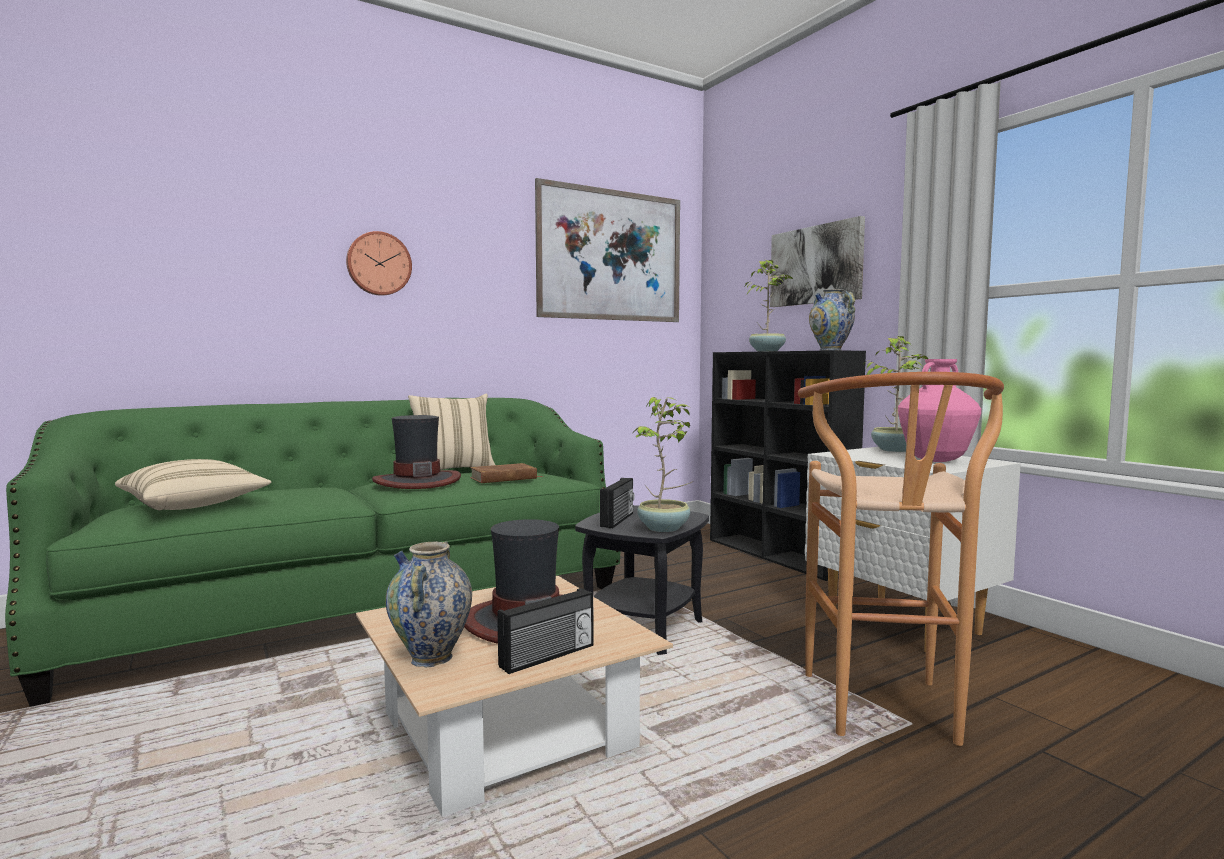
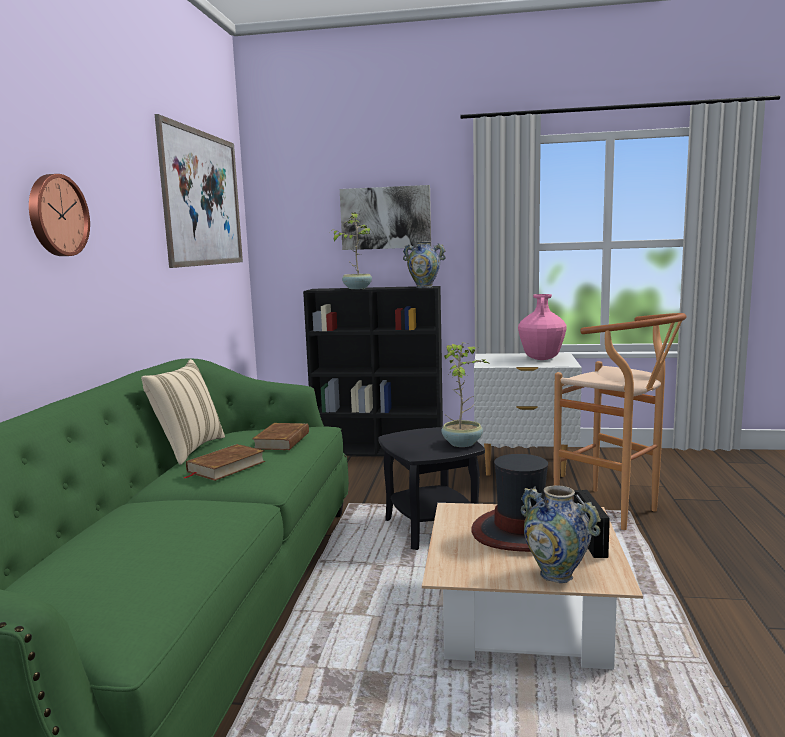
camera: 50 degrees left, 5 degrees up
(195, 505) = (125, 571): beige pillow -> none
(417, 481) = (226, 467): hat -> brown book
(618, 520) = (419, 447): radio -> none
(895, 450) = (494, 355): potted plant -> none

